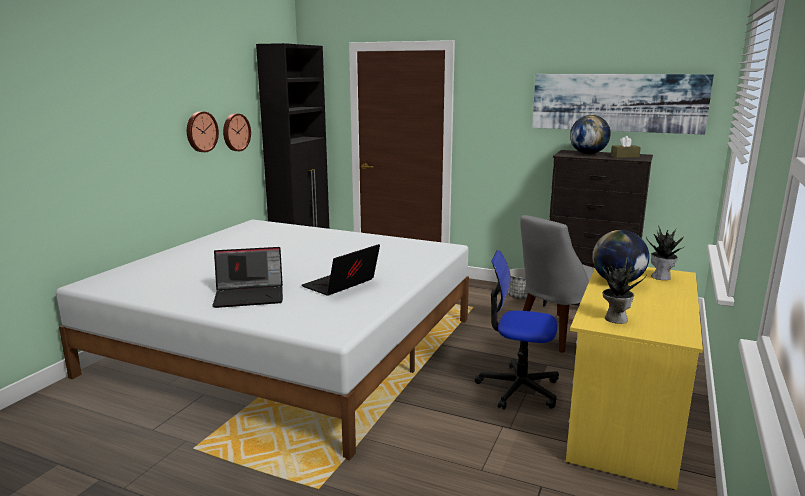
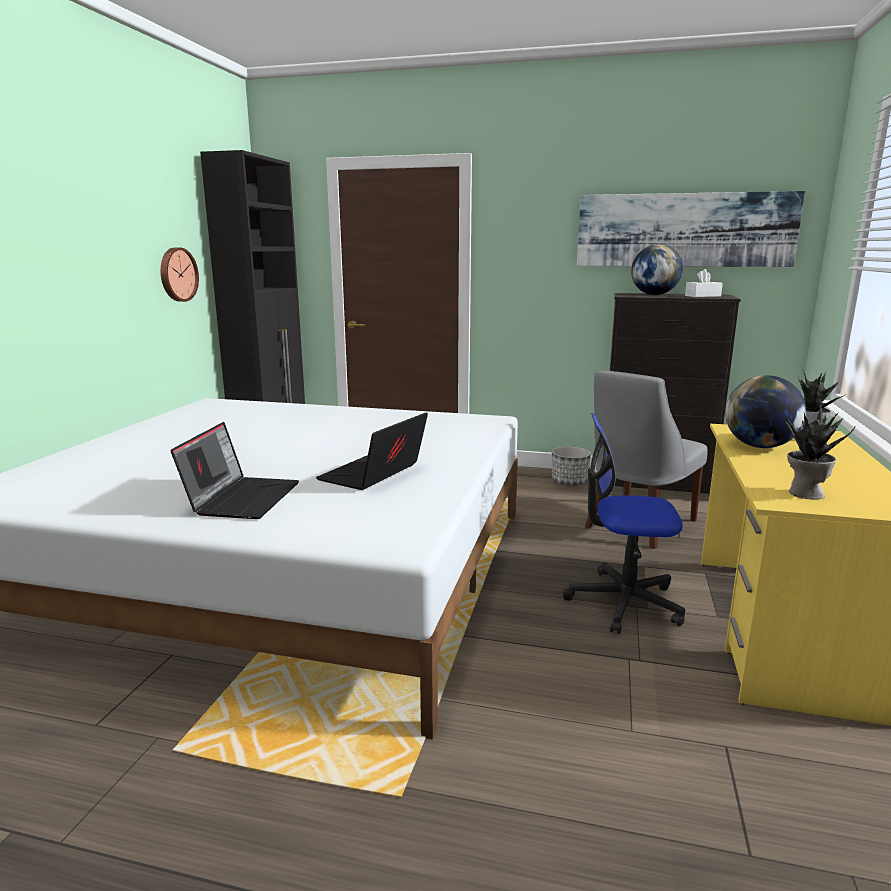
camera: 10 degrees left, 0 degrees up
(201, 131) = (129, 269): wall clock -> none
(250, 296) = (242, 498): laptop -> laptop turned 60 degrees counterclockwise
(624, 156) = (702, 296): brown tissue box -> white tissue box

